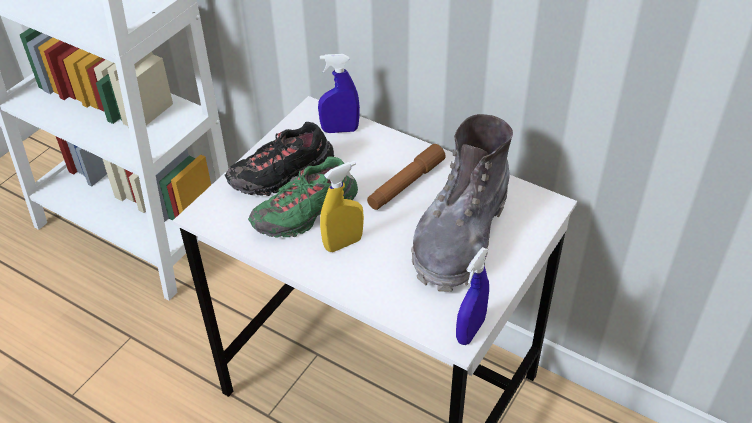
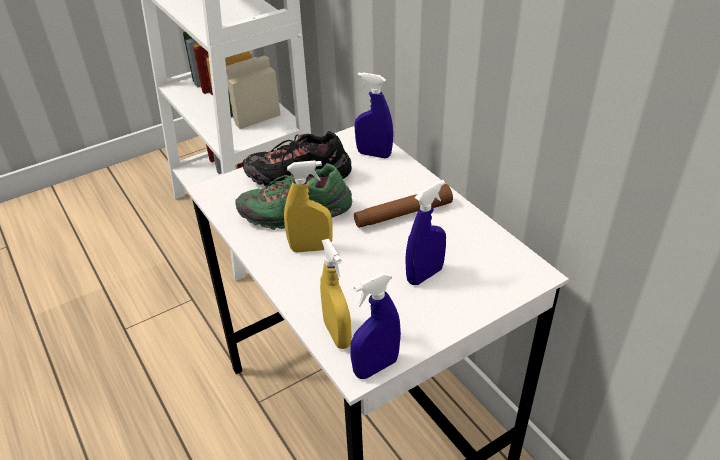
camera: 25 degrees right, 5 degrees down
(420, 314) = (337, 334): none -> yellow spray bottle
(460, 236) = (424, 275): grey boot -> blue spray bottle

